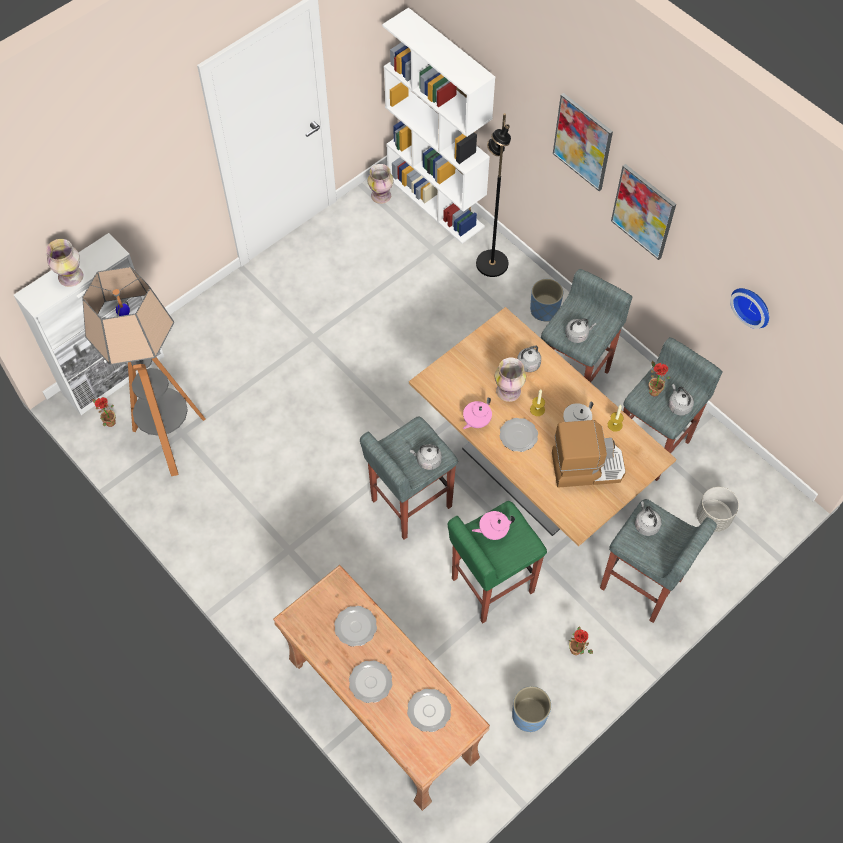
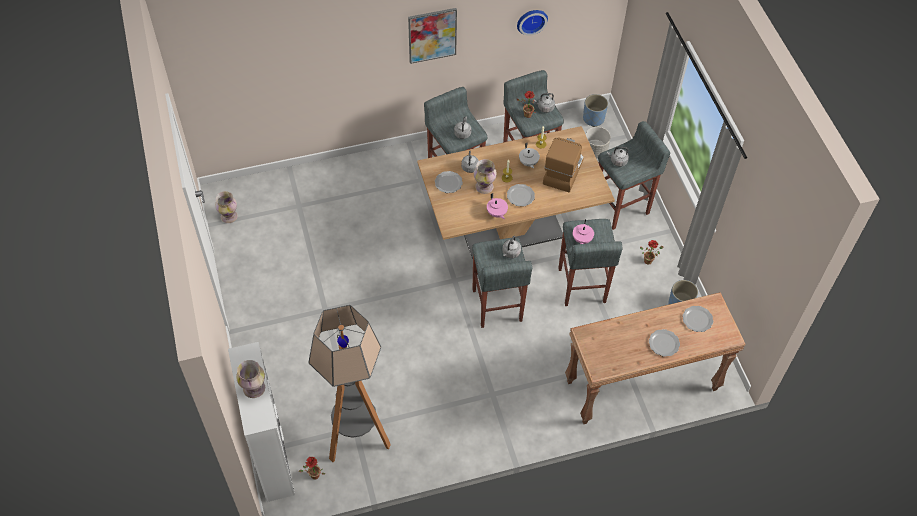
camera: 65 degrees left, 5 degrees down
(356, 626) = (620, 336): plate -> plate (448, 182)
(436, 202) = (259, 186): white bookcase -> none
(491, 264) = (335, 178): black floor lamp -> none
(491, 585) = (581, 286): green stool -> grey stool
(544, 310) = (392, 165): blue planter -> blue planter (593, 119)
(582, 142) = (368, 32): picture -> none

